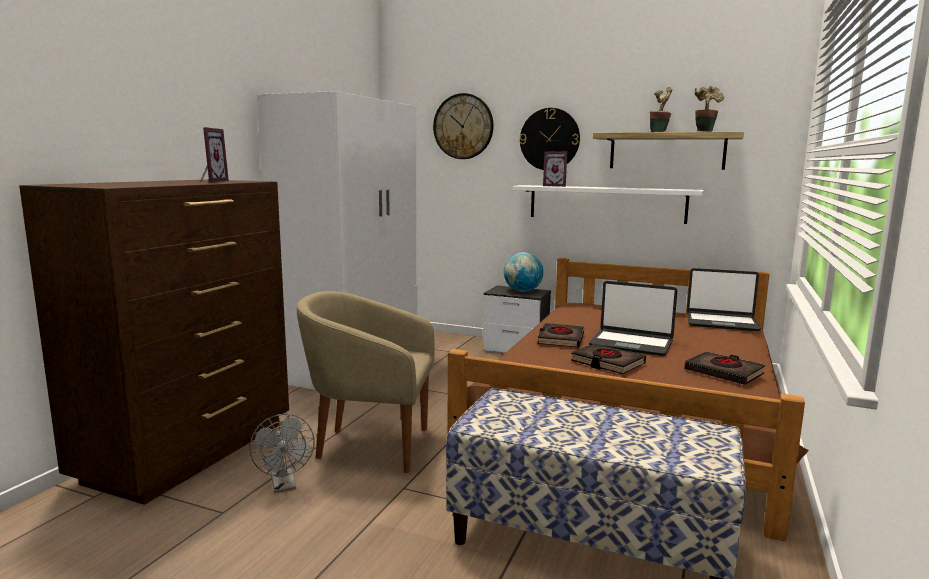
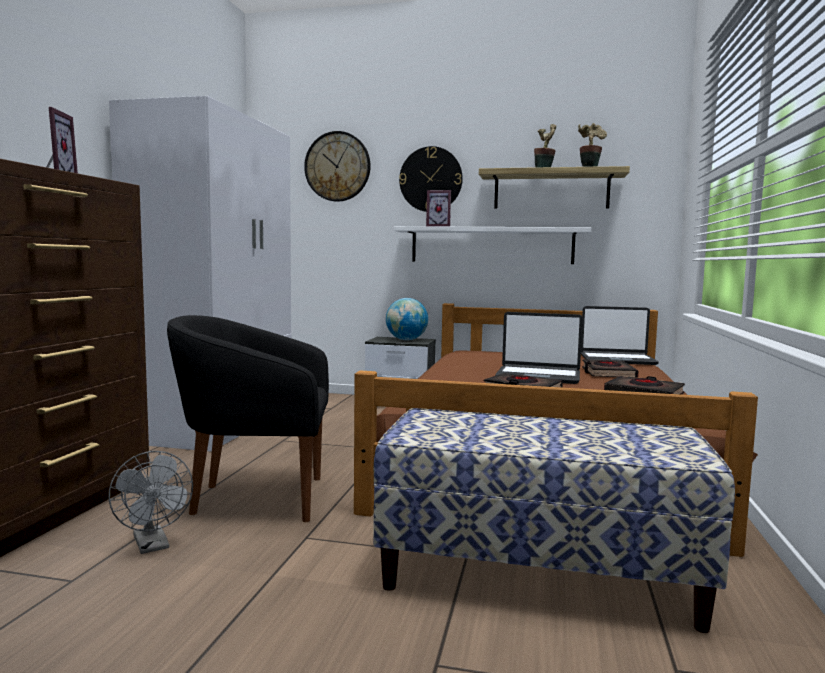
camera: 10 degrees left, 5 degrees down
(370, 446) = (255, 498): beige armchair -> black armchair
(560, 339) = (463, 375): black book -> black book (608, 373)

